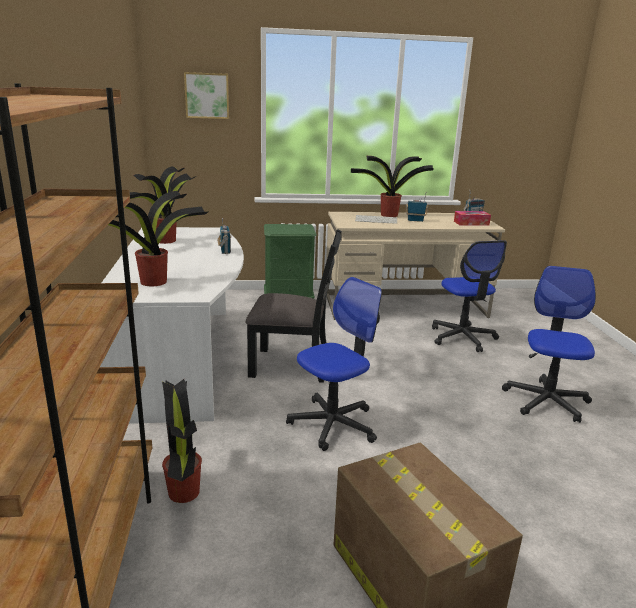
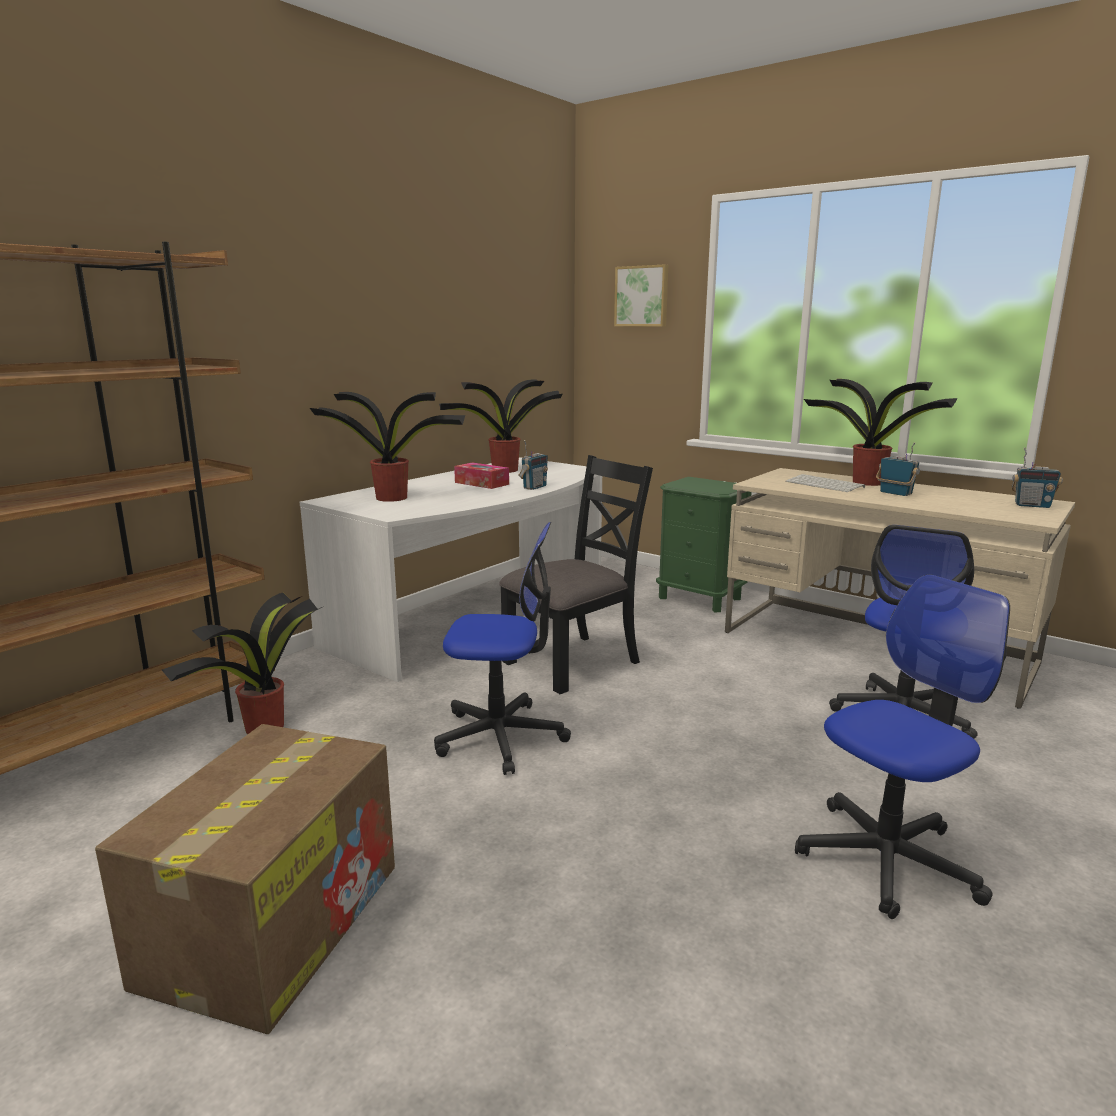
camera: 45 degrees right, 5 degrees down
(291, 365) = (573, 662): black chair -> black chair turned 90 degrees counterclockwise
(471, 223) = (1003, 511): tissue box -> tissue box (481, 483)

